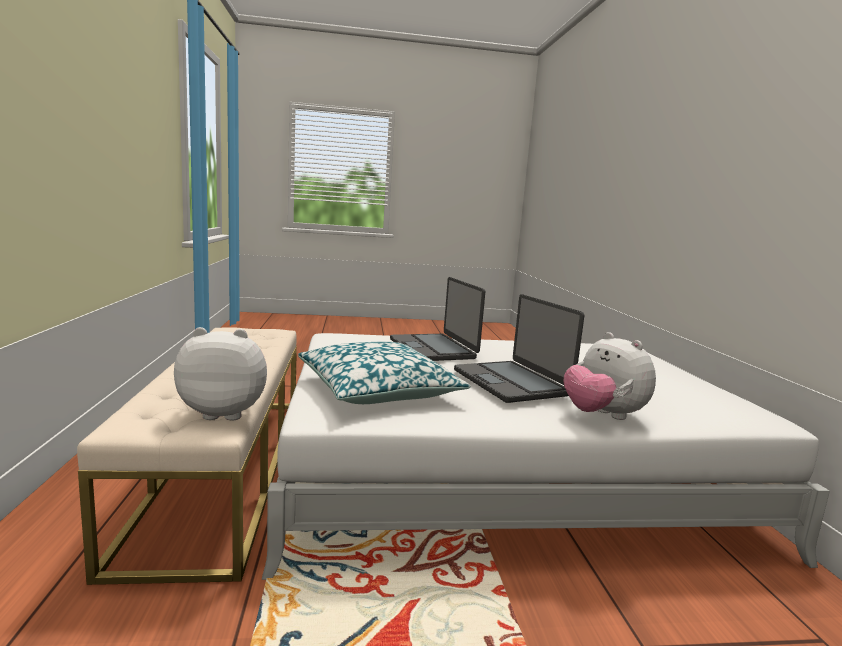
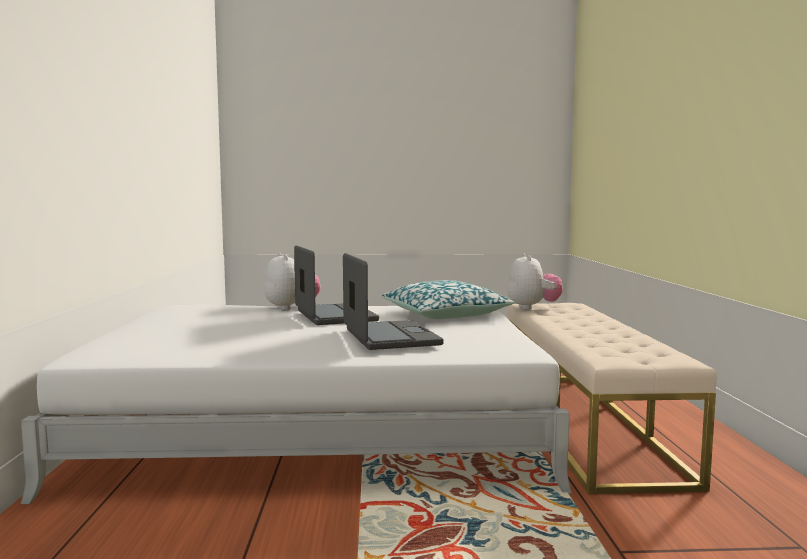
camera: 175 degrees left, 5 degrees down
(225, 412) = (532, 308): plush toy -> plush toy turned 90 degrees counterclockwise

